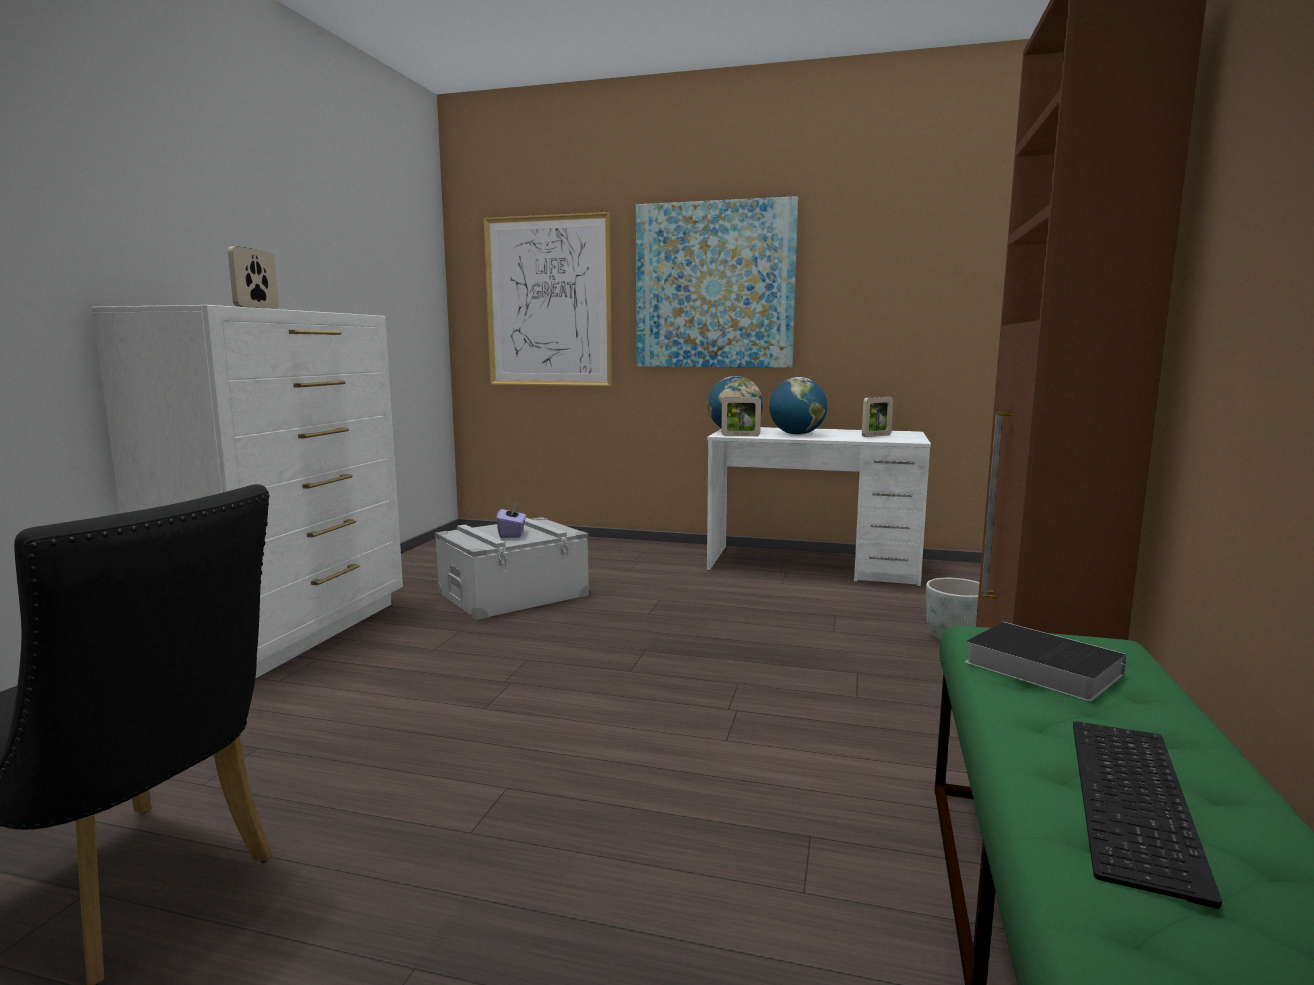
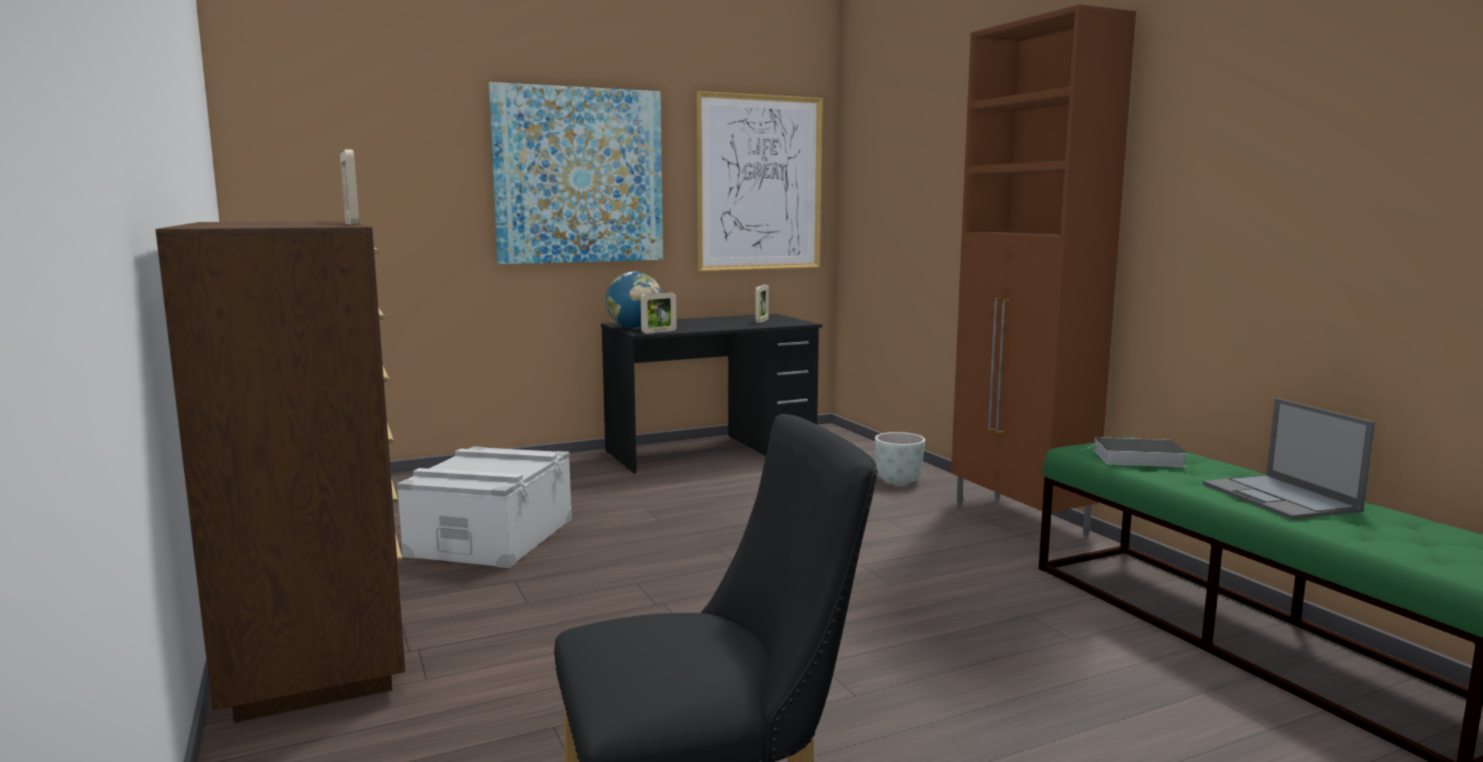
camera: 40 degrees left, 0 degrees up
(292, 632) = (317, 639): white dresser -> brown dresser
(512, 534) = (495, 467): purple tissue box -> none
(548, 302) = (377, 189): picture -> picture (759, 183)
(797, 434) = (698, 326): globe -> none
(813, 565) = (711, 451): white desk -> black desk
(1139, 802) = (1281, 498): keyboard -> laptop

